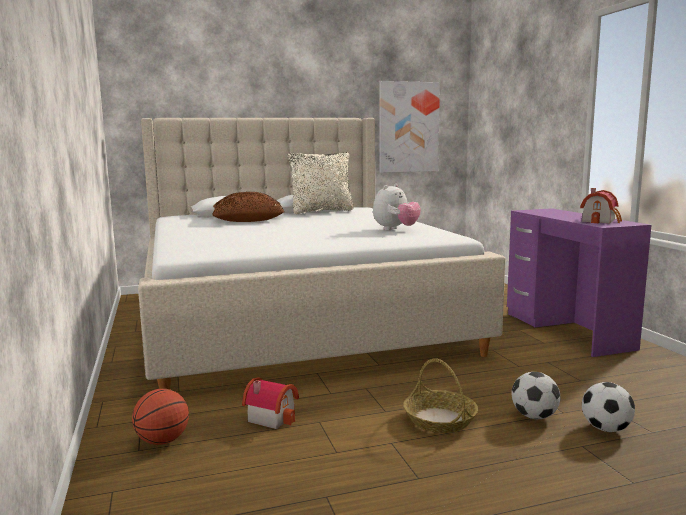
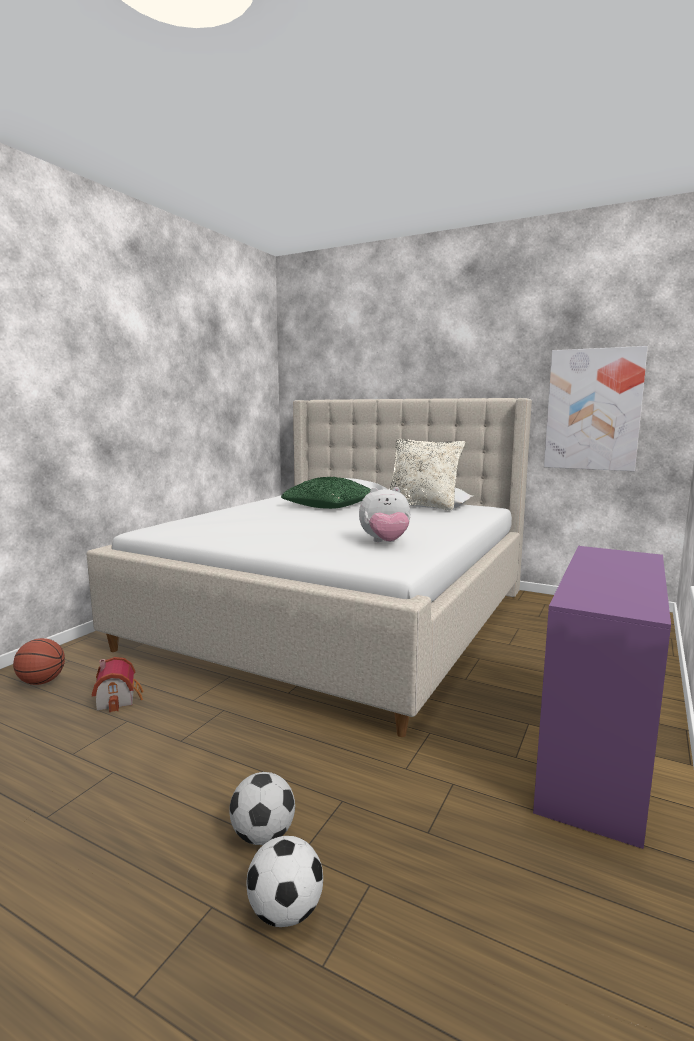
camera: 45 degrees right, 0 degrees up
(248, 220) = (329, 505): brown pillow -> green pillow
(440, 420) = (190, 777): basket -> none
(601, 220) = (615, 593): toy house -> none

